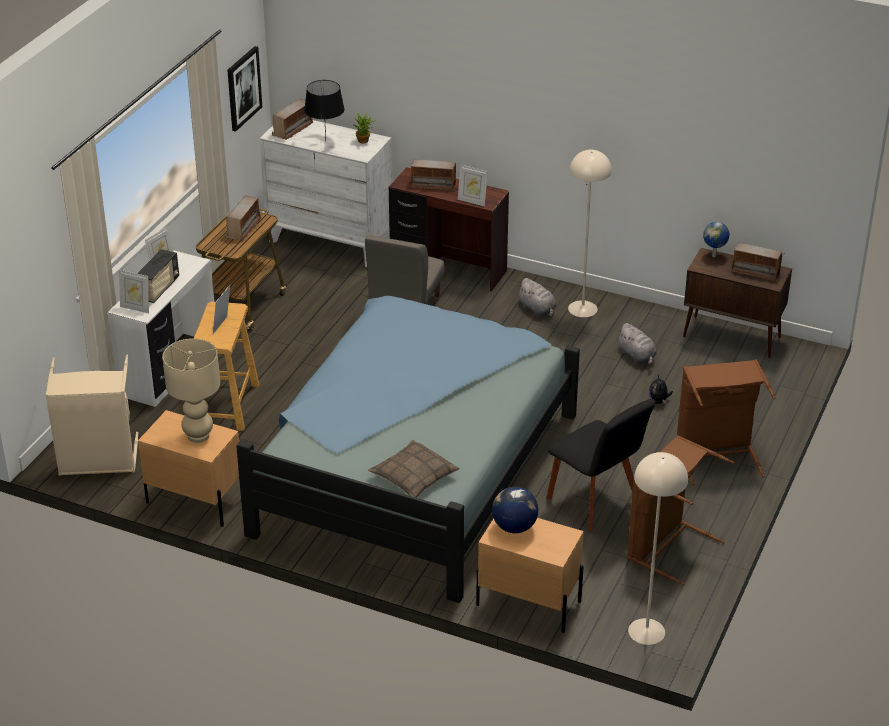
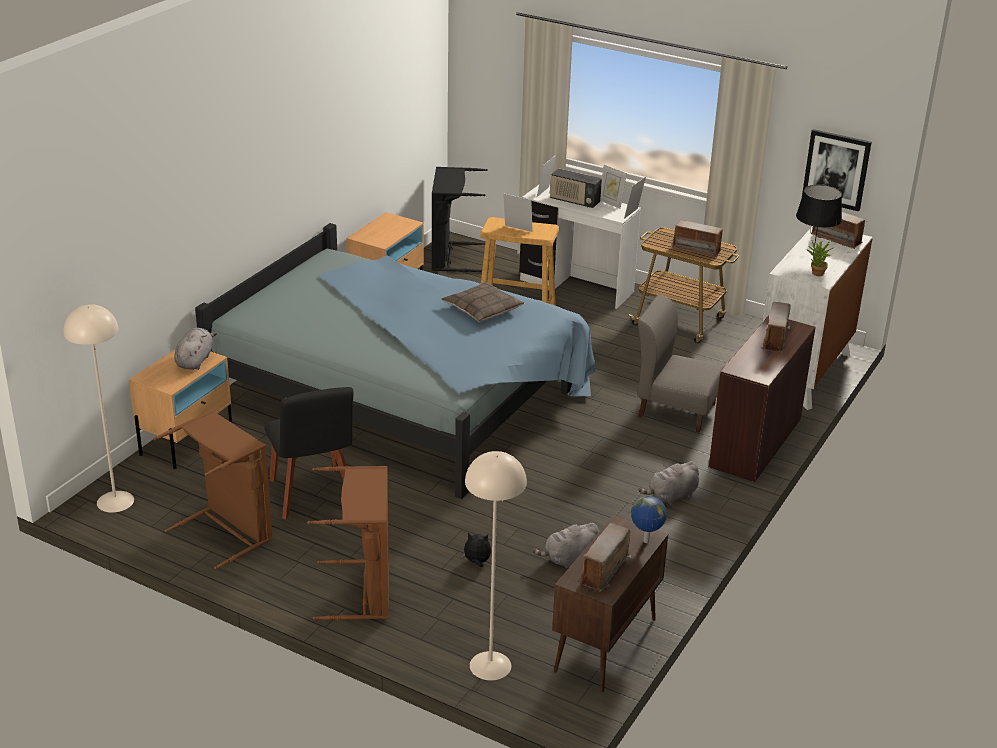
camera: 95 degrees right, 5 degrees down
(98, 461) = (450, 257): beige laundry basket -> black laundry basket
(198, 436) = (382, 233): beige table lamp -> none
(413, 477) = (273, 308): pillow -> pillow (482, 309)
(472, 201) = (740, 360): picture frame -> picture frame (633, 214)
(514, 527) = (195, 360): globe -> grey plush toy
(583, 309) = (672, 529): beige floor lamp -> beige floor lamp (490, 665)
(596, 502) = (313, 495): black chair -> black chair turned 75 degrees counterclockwise

